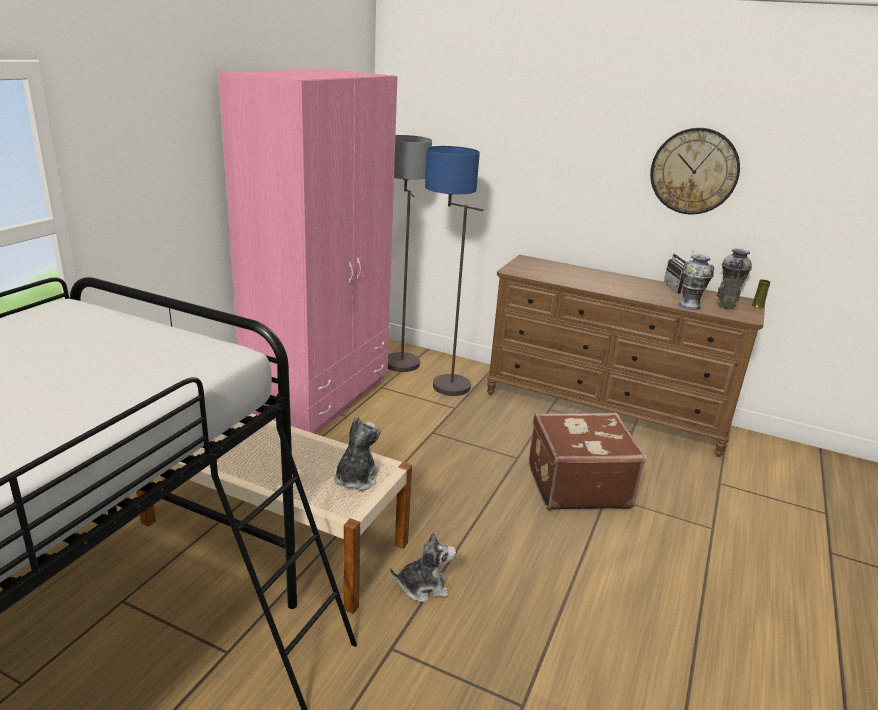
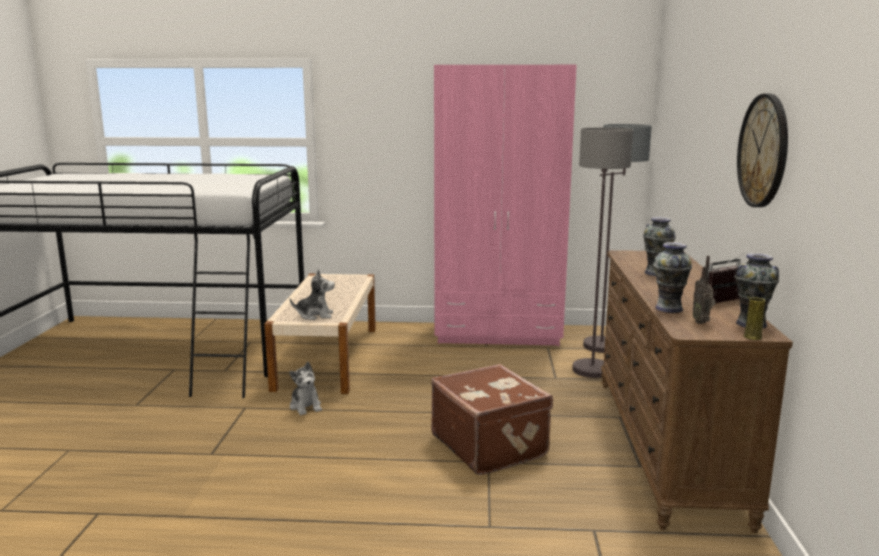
camera: 70 degrees right, 10 degrees down
(441, 383) = (592, 366): blue floor lamp -> grey floor lamp
(587, 281) = (655, 273): none -> vase

